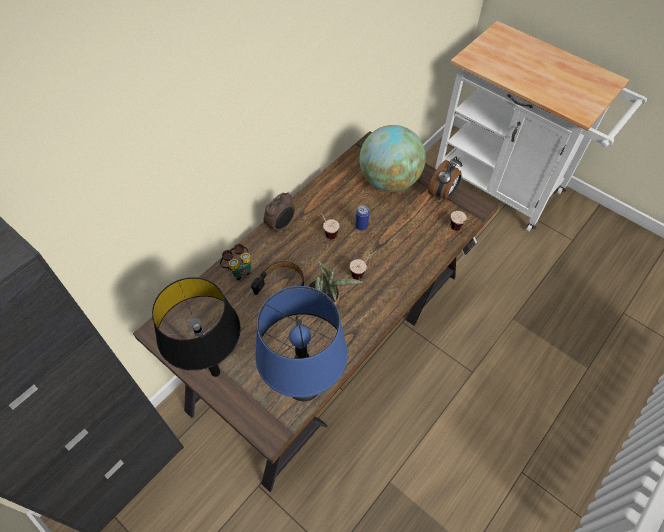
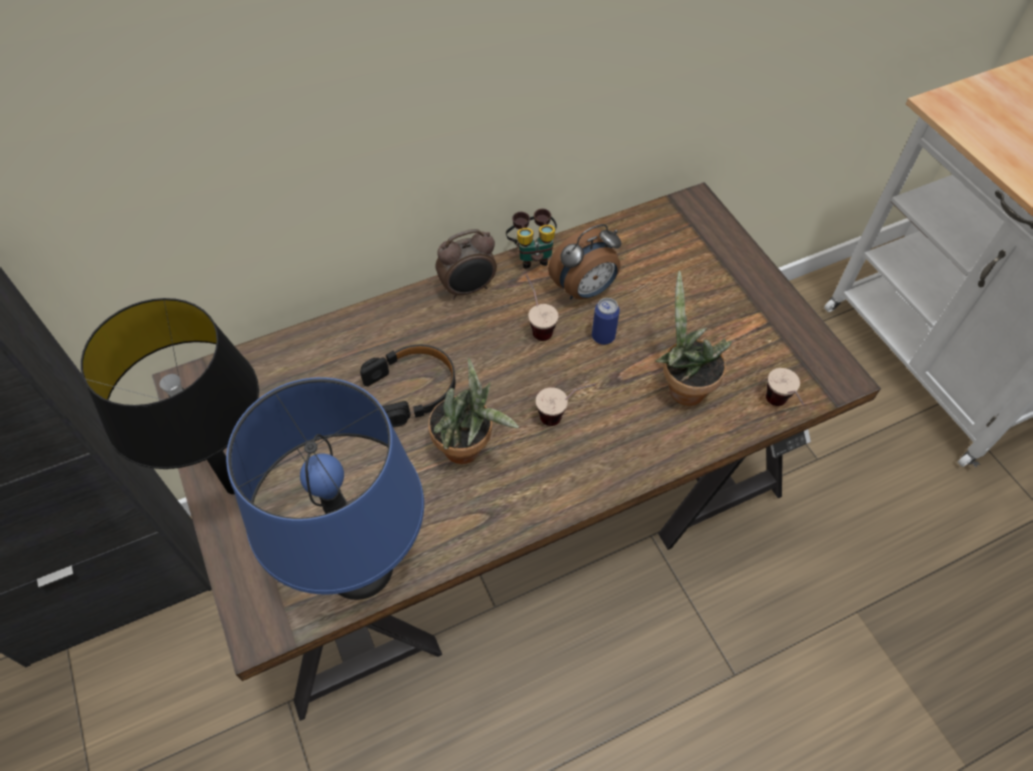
camera: 25 degrees right, 0 degrees up
(239, 270) = (362, 336): binoculars -> binoculars (532, 255)
(389, 181) = (693, 276): globe -> none
(411, 237) = (682, 387): none -> potted plant
(442, 193) = (782, 331): alarm clock -> alarm clock (585, 290)

